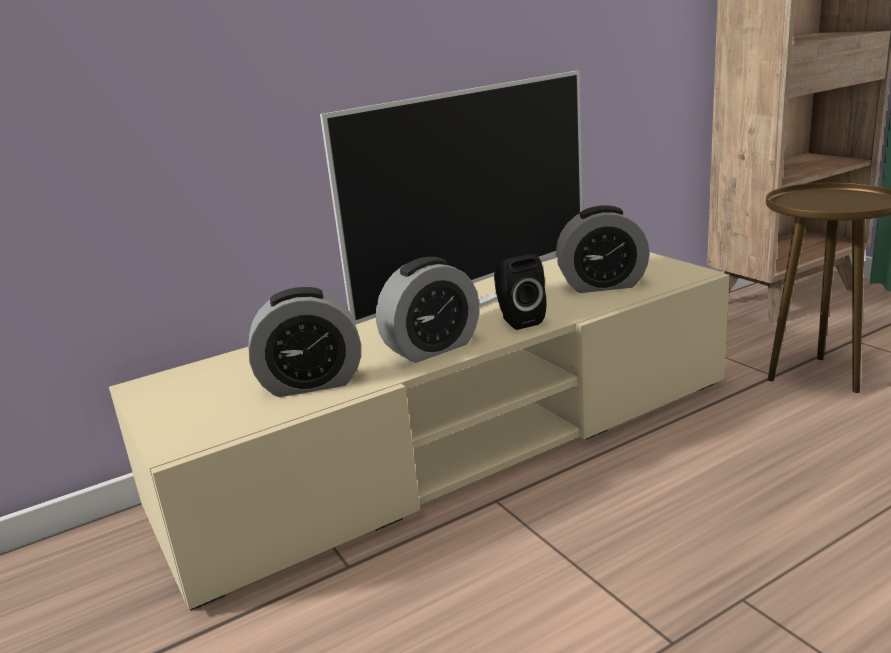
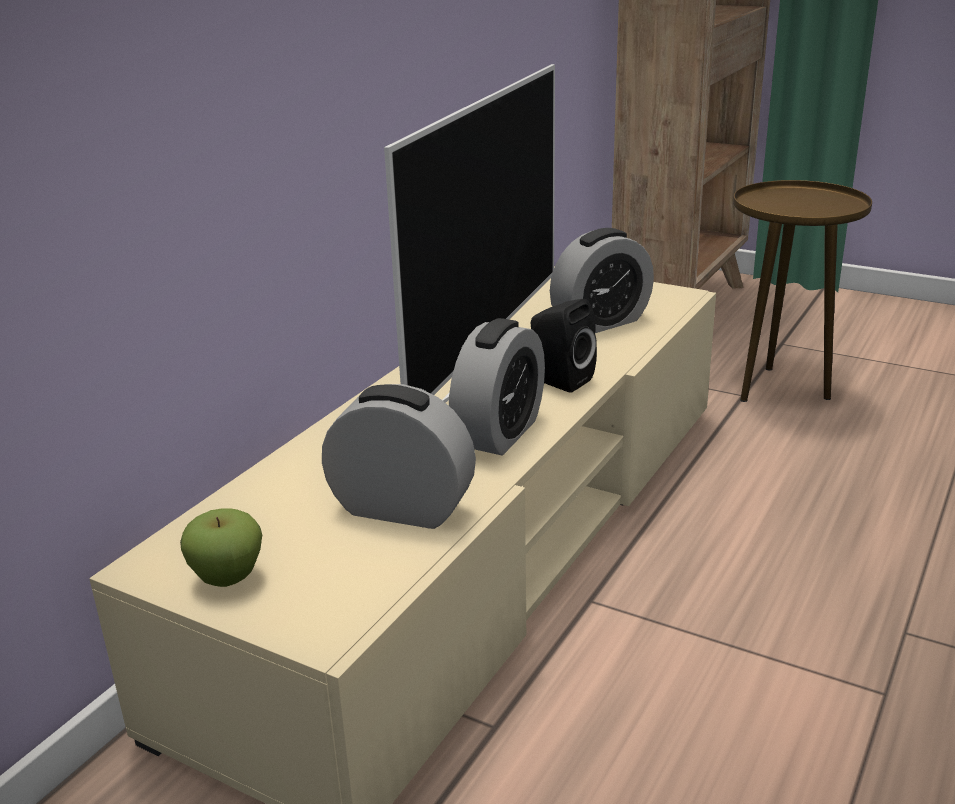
camera: 30 degrees left, 5 degrees up
(169, 402) = (228, 578): none -> apple
(311, 383) = (402, 508): alarm clock -> alarm clock turned 120 degrees counterclockwise

